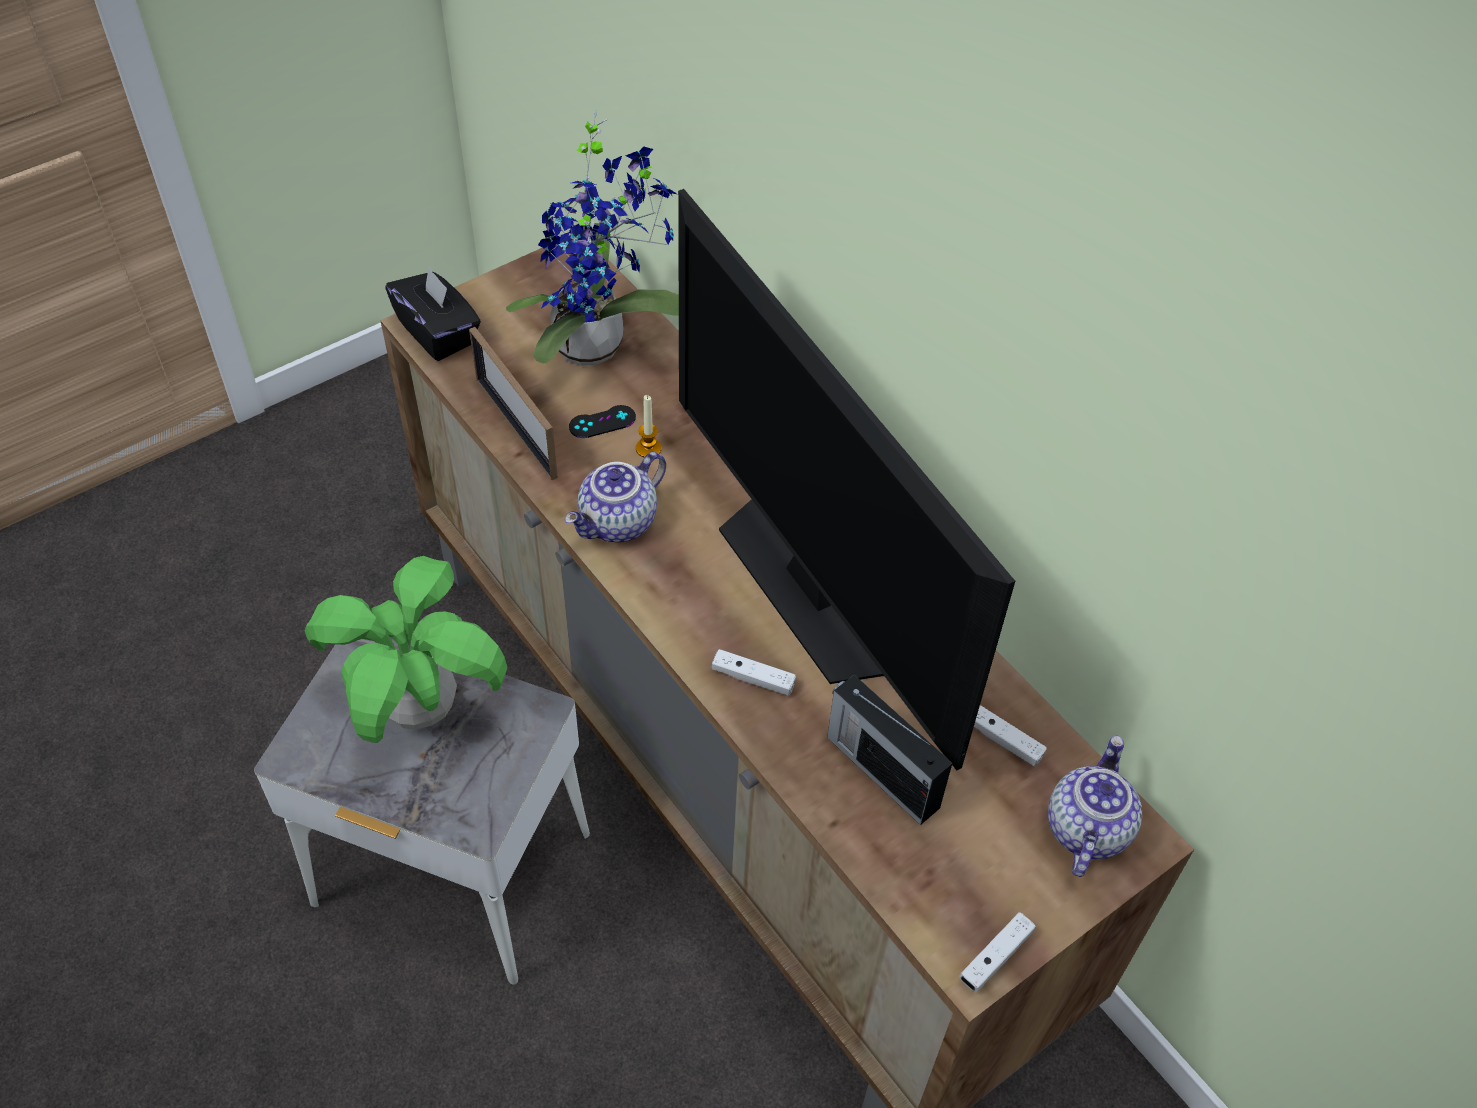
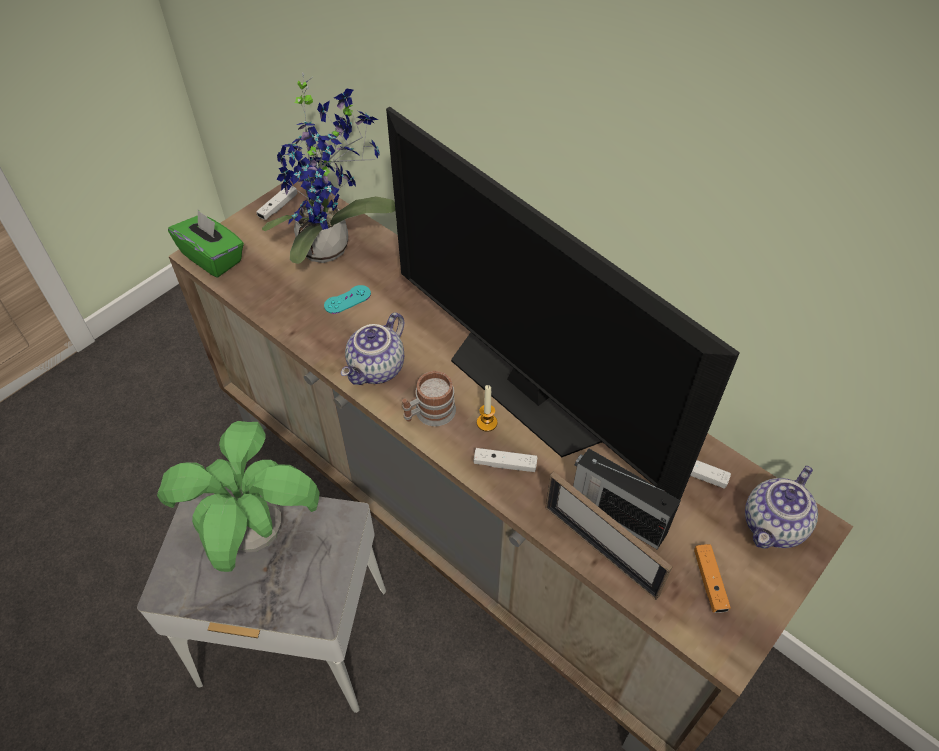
camera: 10 degrees left, 0 degrees up
(438, 333) = (213, 258): black tissue box -> green tissue box
(516, 428) = (285, 314): picture frame -> picture frame (600, 550)
(602, 422) = (347, 299): black game controller -> turquoise game controller
(648, 448) = (385, 312): candle -> candle (487, 423)
(671, 594) = (429, 413): none -> mug
(976, 878) = (709, 581): none -> orange game controller
(995, 957) = (742, 640): white game controller -> white game controller (278, 207)
(1086, 827) = (774, 526): teapot -> teapot turned 150 degrees counterclockwise

